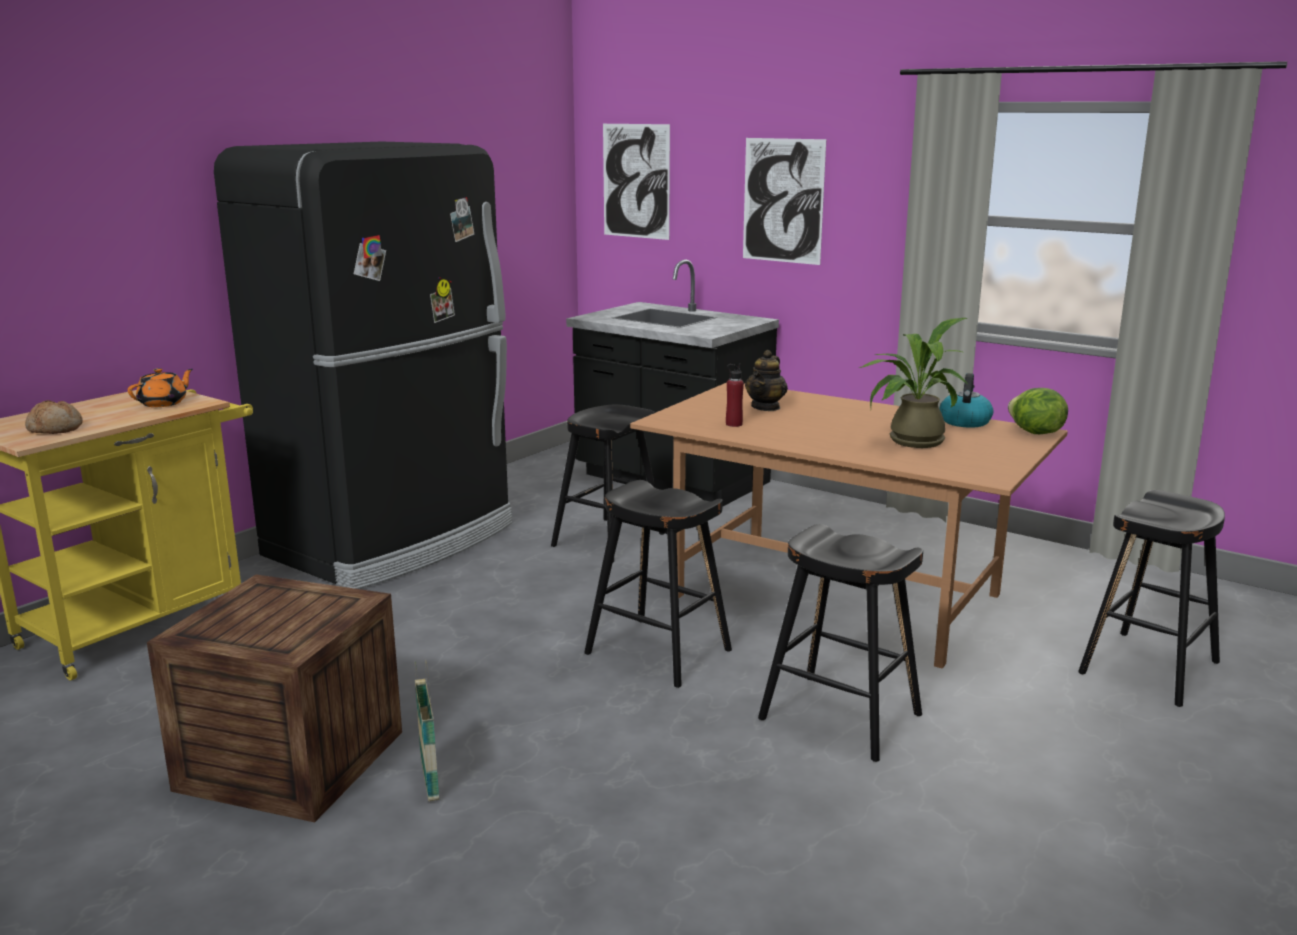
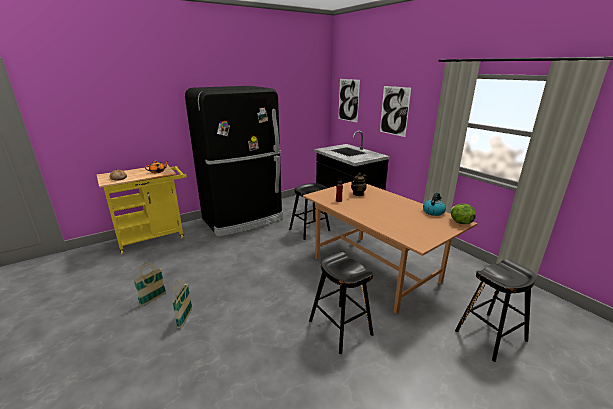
camera: 20 degrees right, 5 degrees up
(291, 760) = (153, 299): crate -> basket
(658, 652) = (294, 281): black stool -> none
(909, 441) = (400, 219): potted plant -> none

